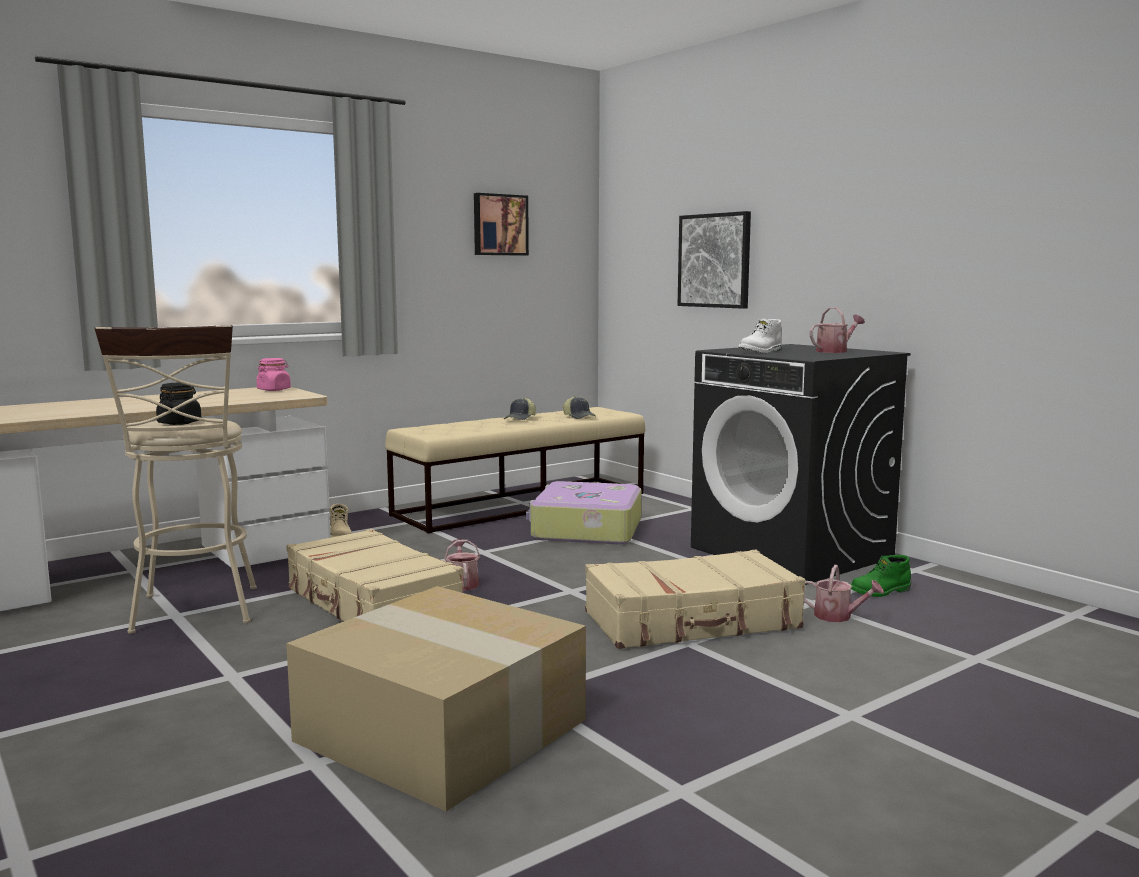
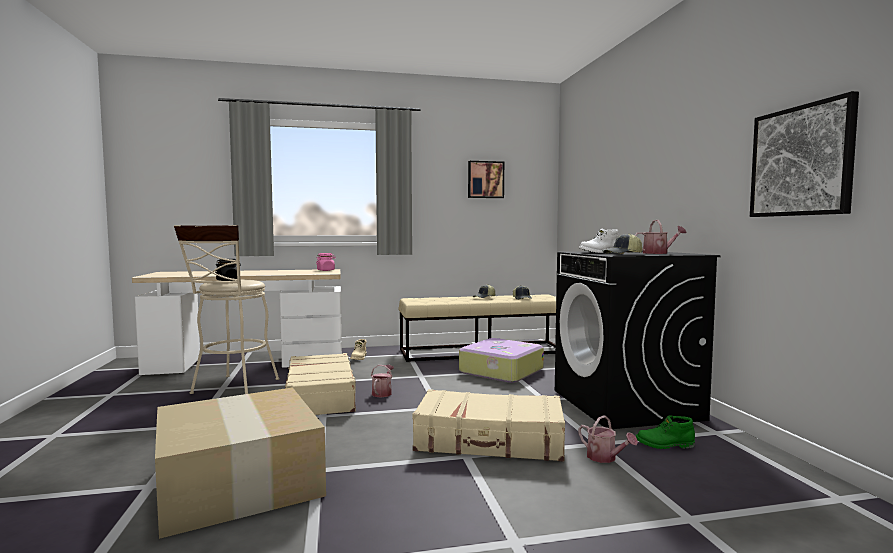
camera: 25 degrees right, 5 degrees down
(714, 260) = (610, 195): picture -> picture (801, 161)
(808, 355) = (623, 254): none -> cap

